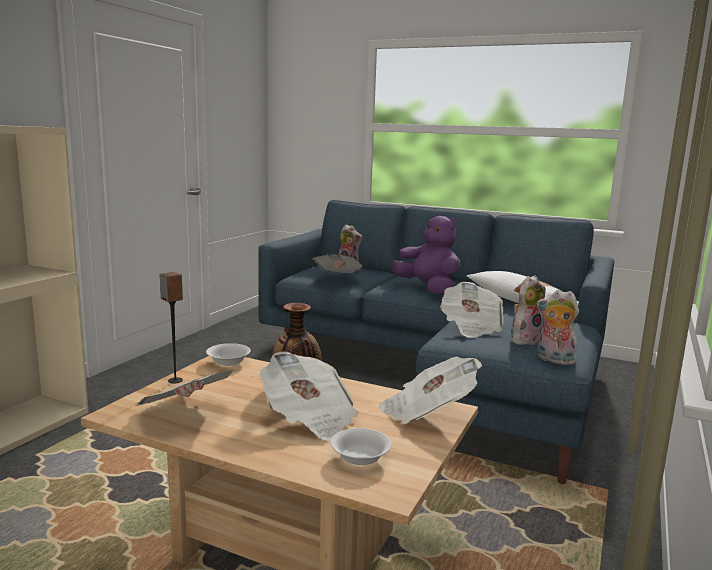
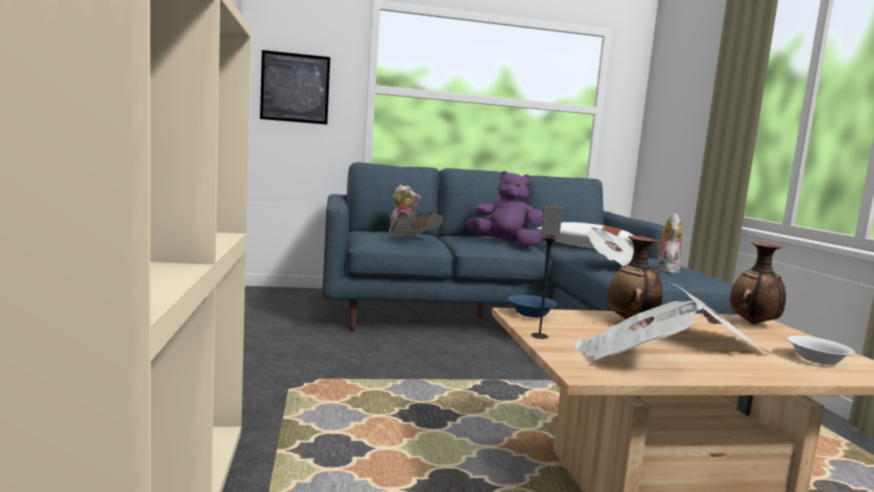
camera: 35 degrees left, 5 degrees down
(228, 362) = (530, 314): white bowl -> blue bowl
(307, 130) = (295, 88): none -> picture
(427, 413) = (754, 324): newspaper -> vase
(554, 360) = (712, 281): plush toy -> none

